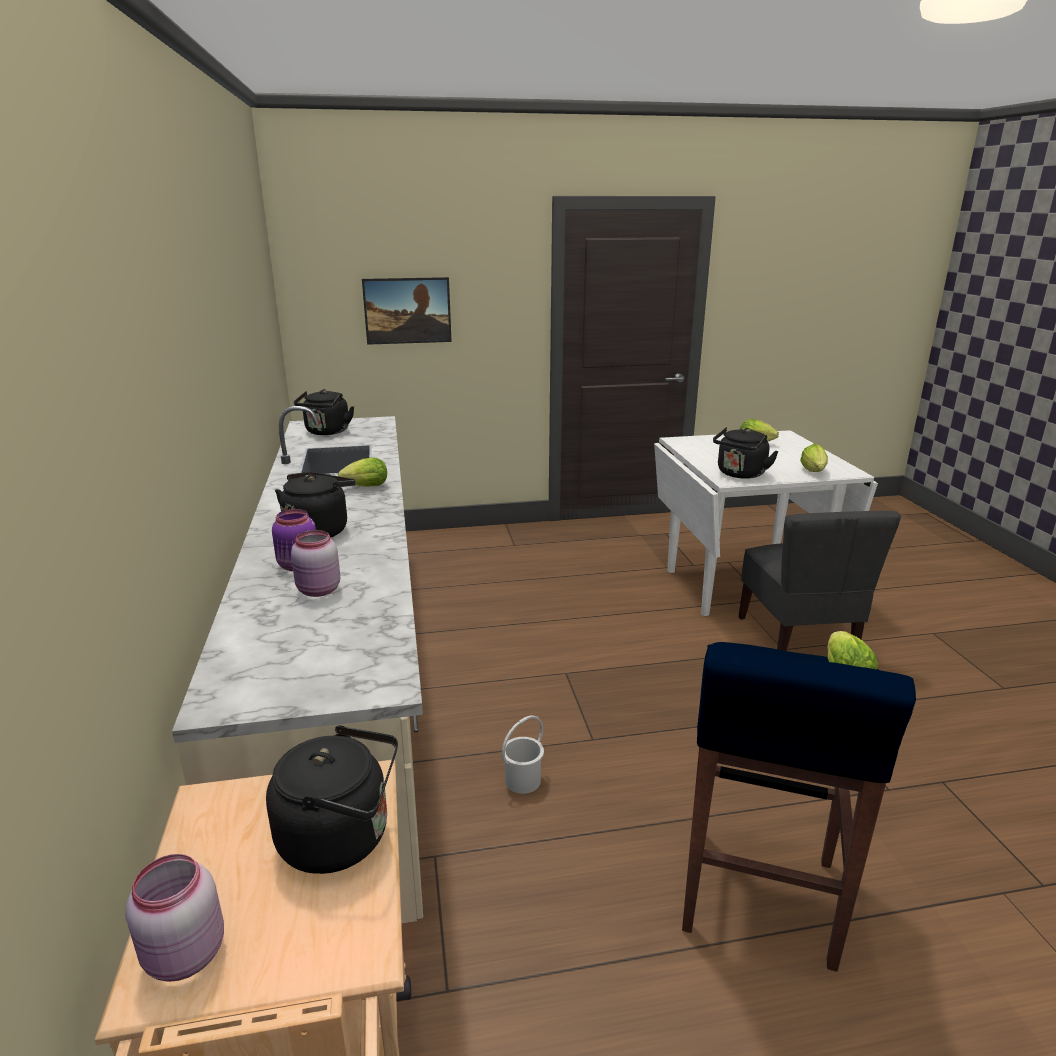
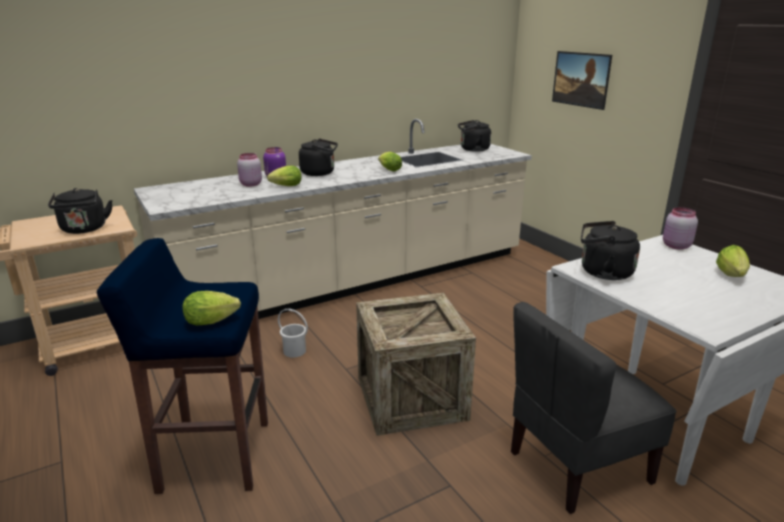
camera: 70 degrees right, 0 degrees up
(183, 957) = (35, 222): pink jar -> pink jar (675, 246)
(674, 701) = (411, 398): none -> crate
(814, 472) = (671, 308): lettuce -> lettuce (285, 186)

